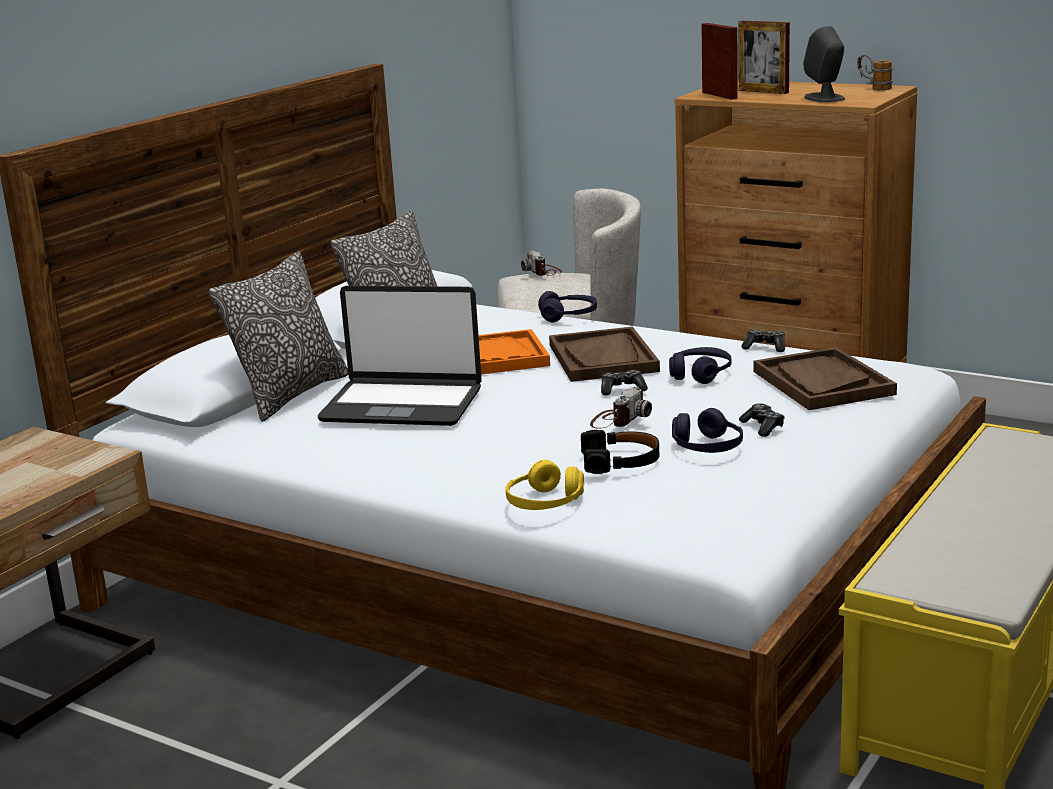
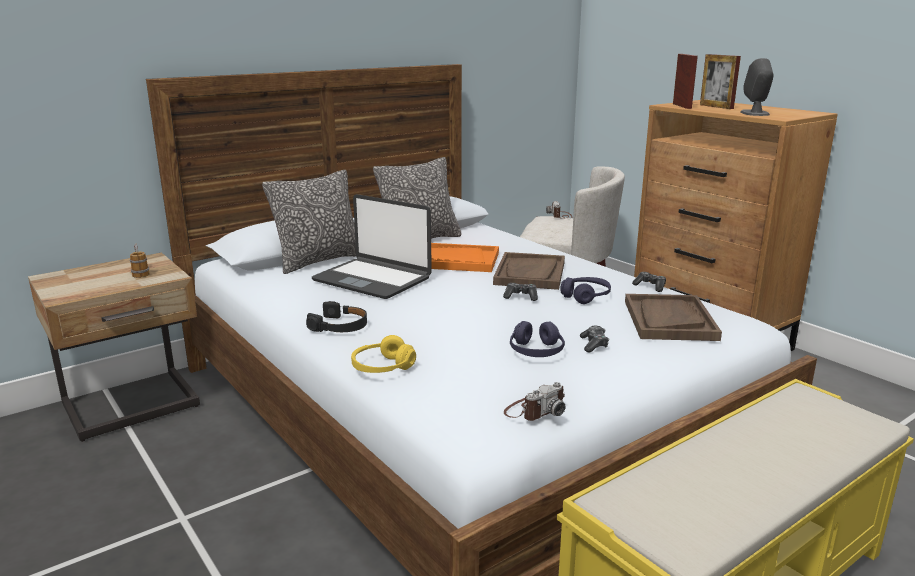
camera: 20 degrees right, 0 degrees up
(568, 316) = (536, 243): purple headphones -> none
(618, 420) = (494, 317): camera -> camera (534, 410)
(621, 461) = (462, 348): black headphones -> black headphones (340, 326)
(873, 88) = (801, 111): mug -> mug (140, 272)

